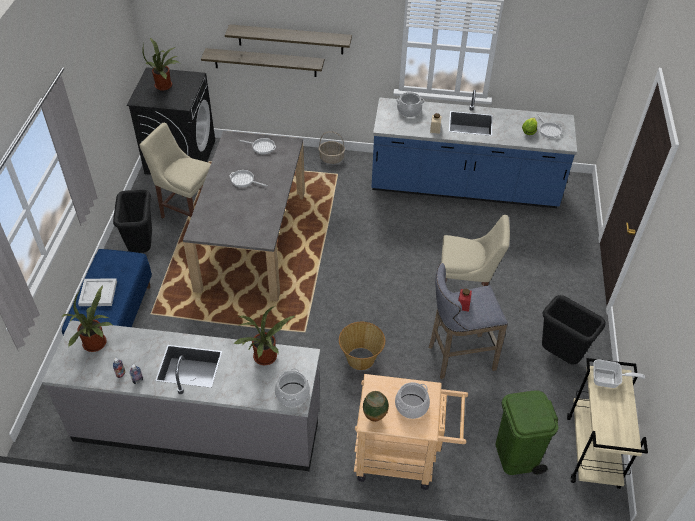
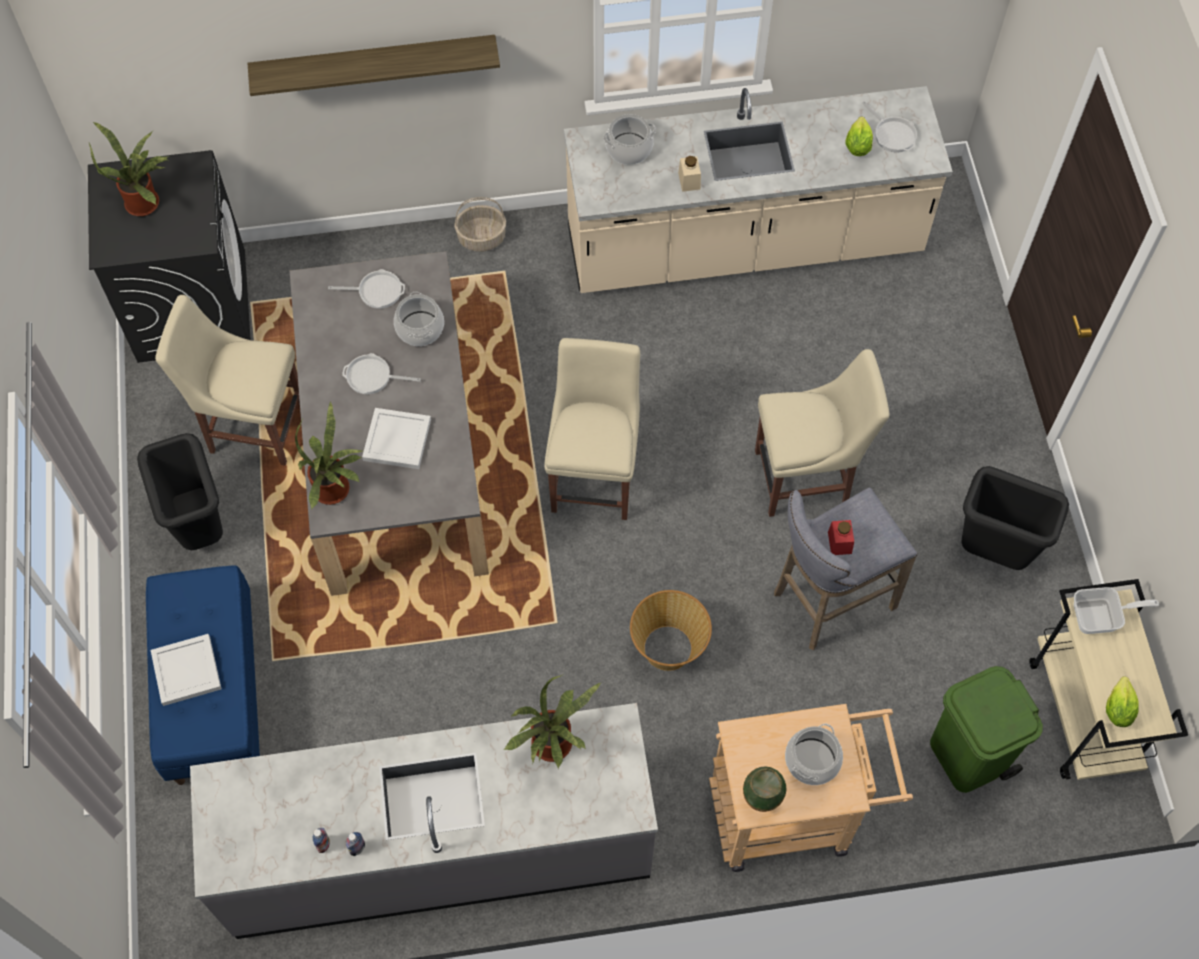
camera: 15 degrees left, 15 degrees up
(97, 344) = (258, 800): potted plant -> potted plant (335, 490)
(244, 208) = (396, 439): none -> white tray
(265, 62) = (328, 109): shelf -> none
(292, 394) = (620, 800): cooking pot -> cooking pot (419, 328)
(350, 270) = (595, 475): none -> beige chair
(464, 188) = (744, 246): blue counter -> beige counter
(607, 430) = (1117, 709): none -> lettuce

